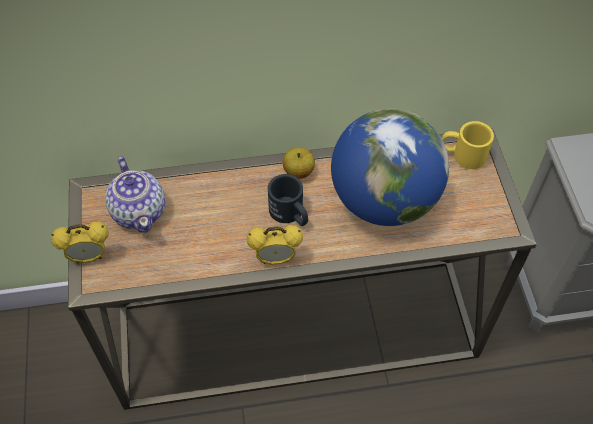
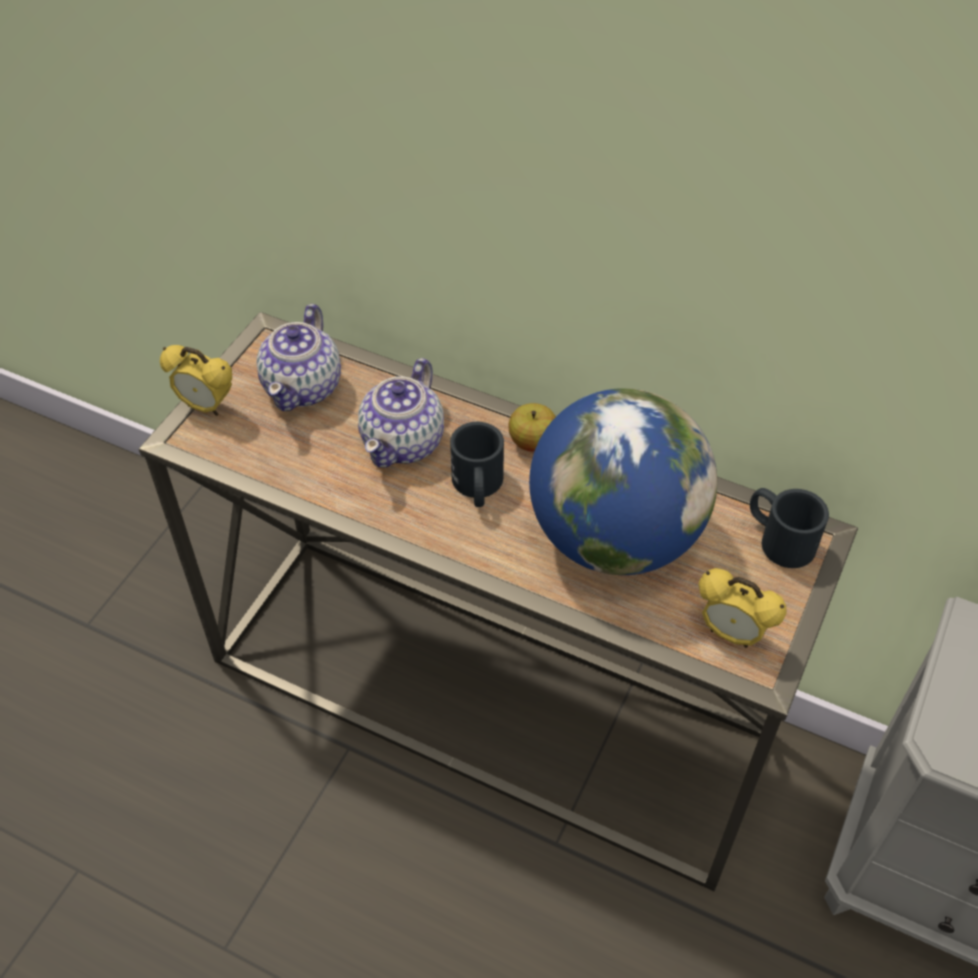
camera: 35 degrees right, 5 degrees down
(227, 211) = (404, 442): none -> teapot
(275, 259) = (412, 528): alarm clock -> alarm clock (731, 634)
(462, 155) = (778, 538): yellow mug -> black mug

